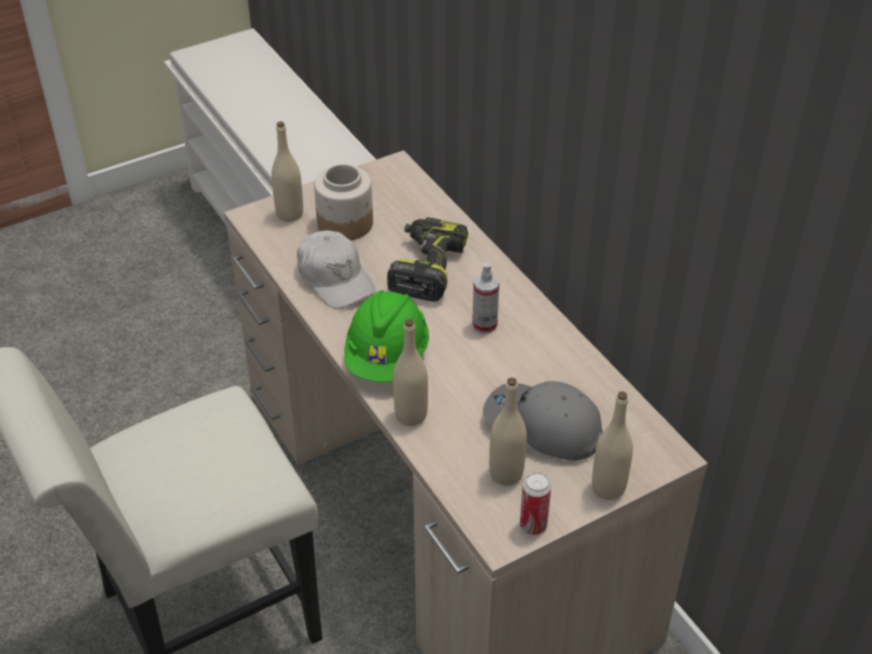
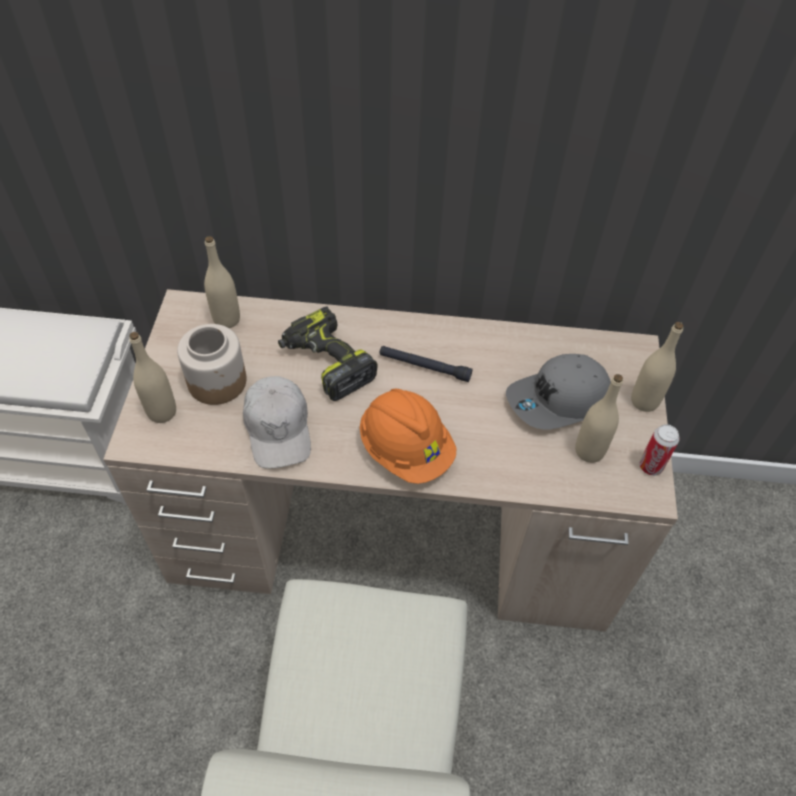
camera: 55 degrees left, 10 degrees up
(335, 278) = (278, 428): white cap -> white cap turned 75 degrees clockwise
(387, 357) = (406, 450): green hard hat -> orange hard hat
(411, 415) = (483, 473): beige bottle -> beige bottle (226, 319)
(484, 325) = (424, 367): spray bottle -> black flashlight

